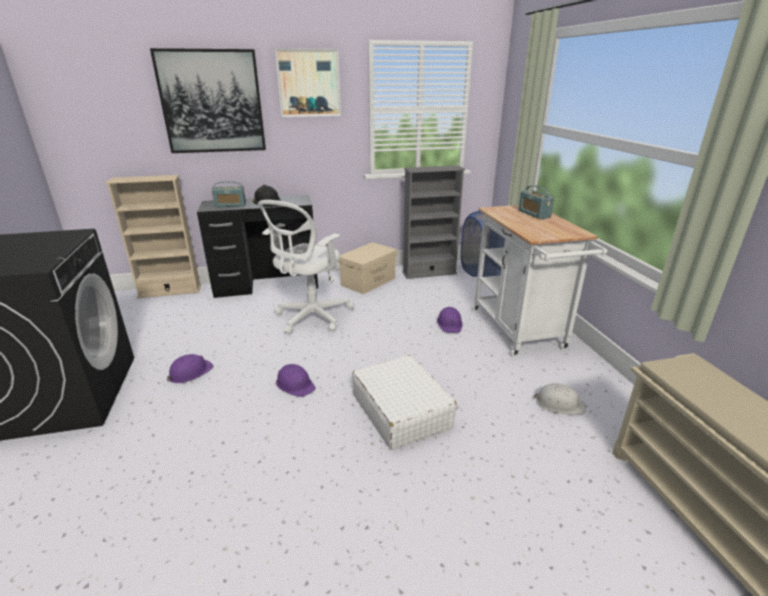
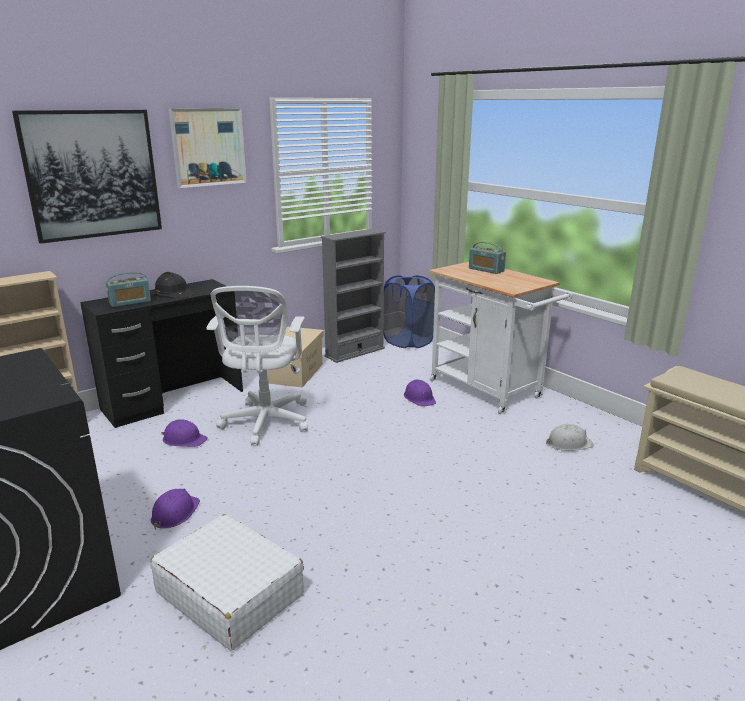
camera: 25 degrees left, 5 degrees down
(295, 384) = (313, 492): purple hard hat -> purple hard hat (184, 439)
(401, 410) = (442, 486): white suitcase -> white suitcase (229, 593)

